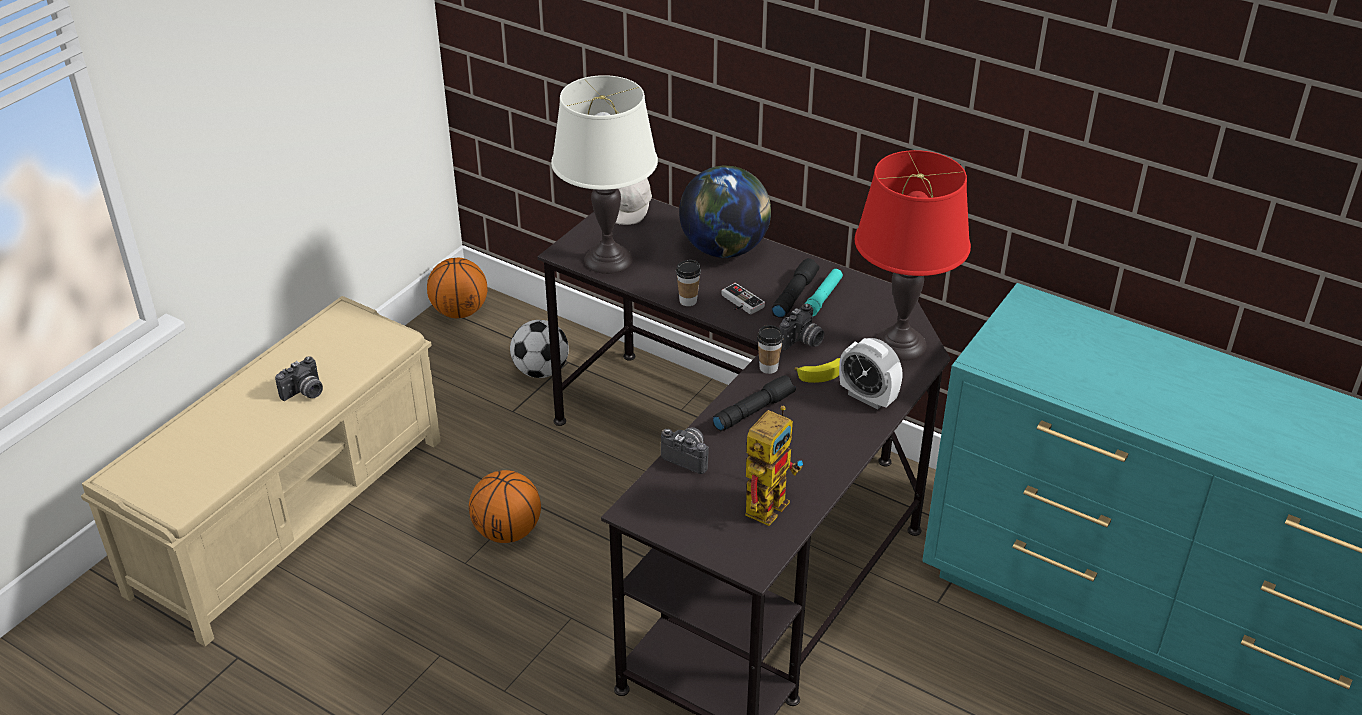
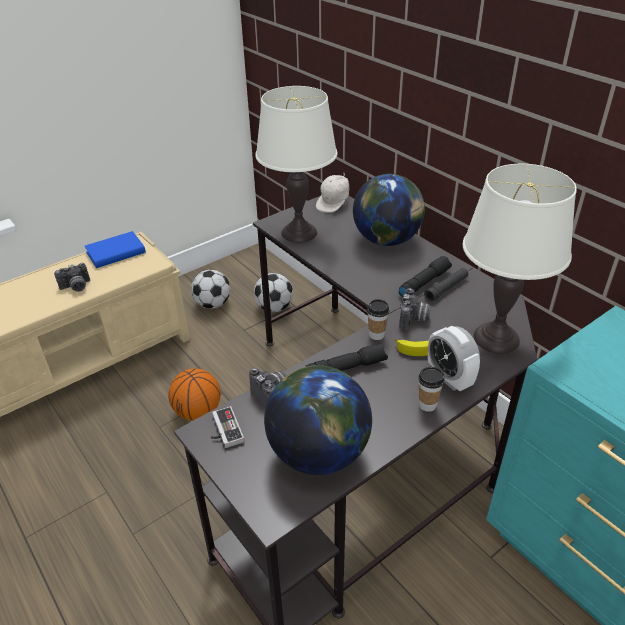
camera: 20 degrees right, 0 degrees up
(328, 334) = (116, 253): none -> blue book
(446, 384) = (212, 304): none -> football
(460, 312) = (244, 262): basketball -> none
(688, 301) = (340, 271): cup -> cup (427, 405)
(739, 303) = (378, 280): game controller -> game controller (223, 430)
(768, 500) = (318, 452): toy robot -> globe
(802, 342) = (414, 320): camera -> camera turned 45 degrees counterclockwise
(823, 298) = (446, 288): turquoise flashlight -> black flashlight
(900, 344) = (496, 338): red table lamp -> white table lamp

